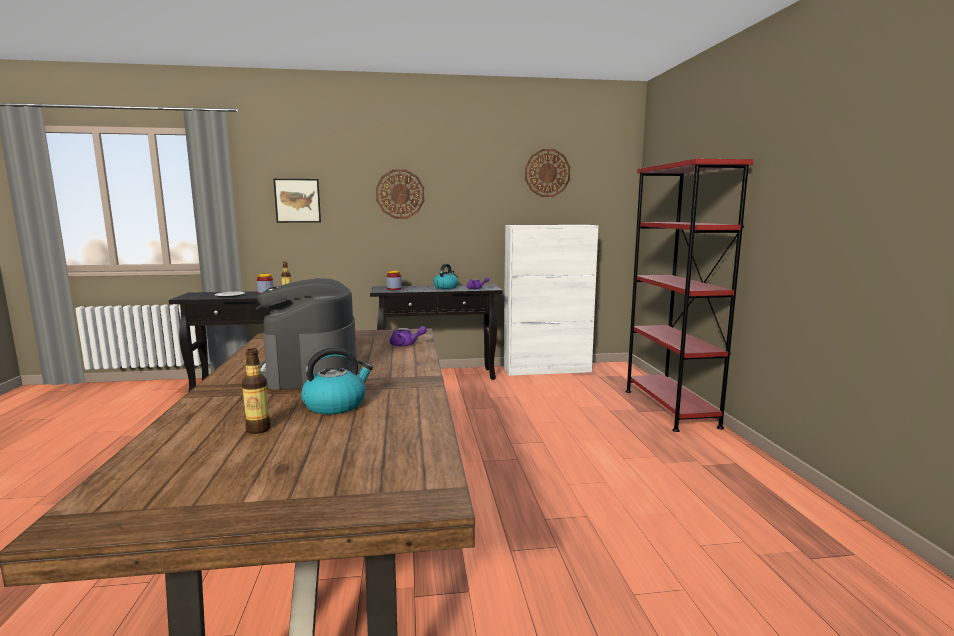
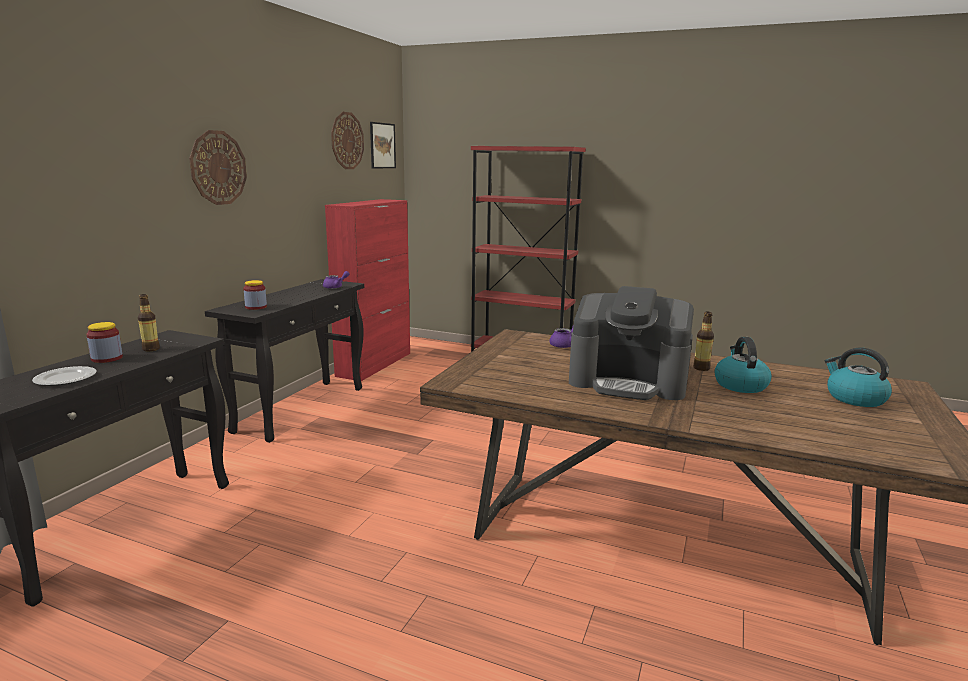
camera: 60 degrees left, 5 degrees up
(258, 429) = (791, 411): bottle -> bottle (701, 368)
(297, 200) = (75, 182): picture -> picture (382, 145)
(446, 287) = (297, 292): kettle -> kettle (854, 398)
(547, 370) = (375, 364): white cabinet -> red cabinet

